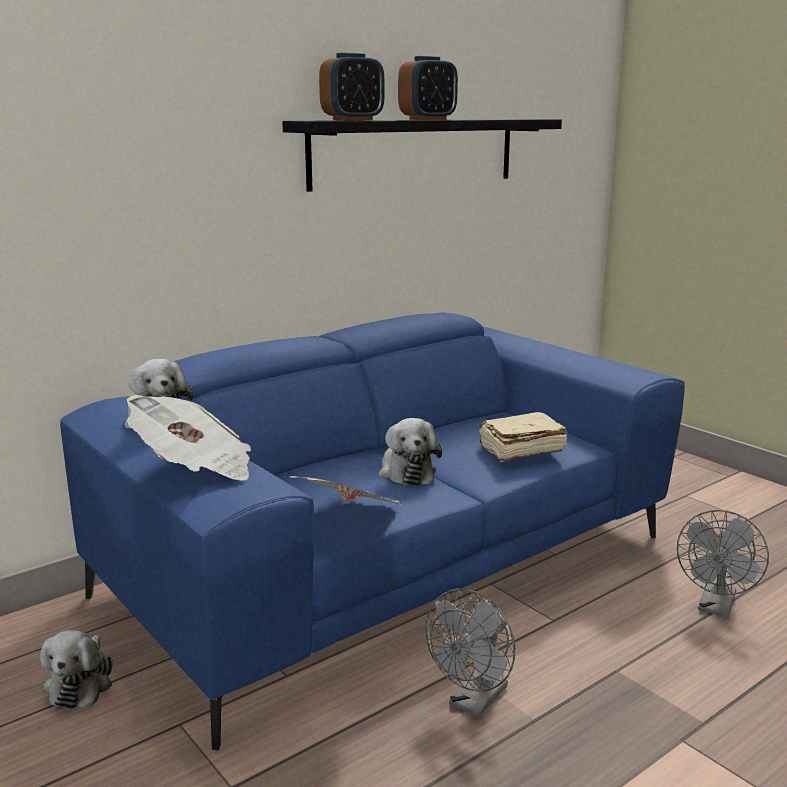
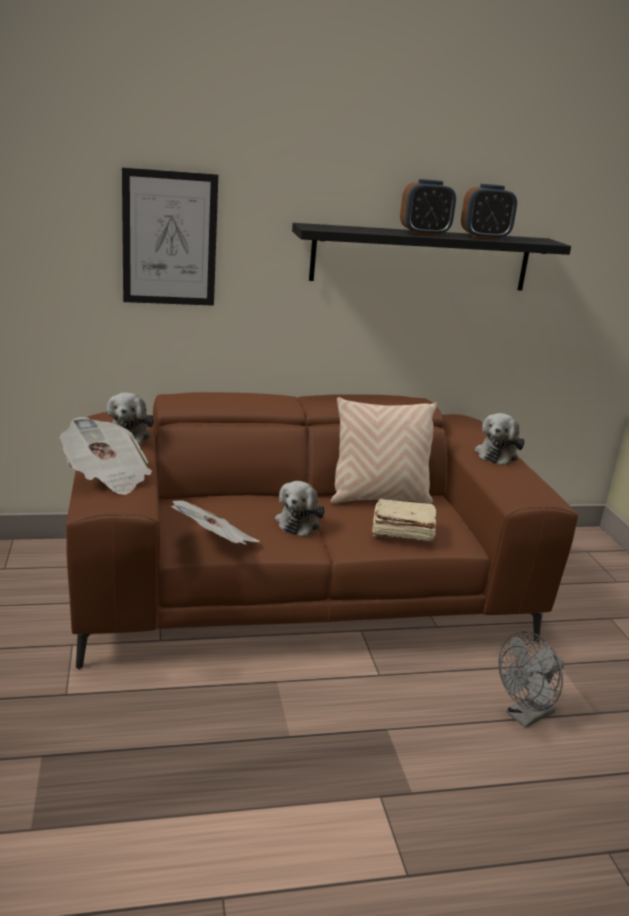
camera: 25 degrees right, 5 degrees up
(81, 683) = (42, 597): plush toy -> plush toy (497, 454)
(141, 154) = (169, 239): none -> picture
(352, 120) = (349, 228): alarm clock -> alarm clock (484, 237)
(392, 566) = (302, 592): blue sofa -> brown sofa
(455, 427) = (379, 498): none -> beige pillow
(474, 702) = (260, 707): grey fan -> none

